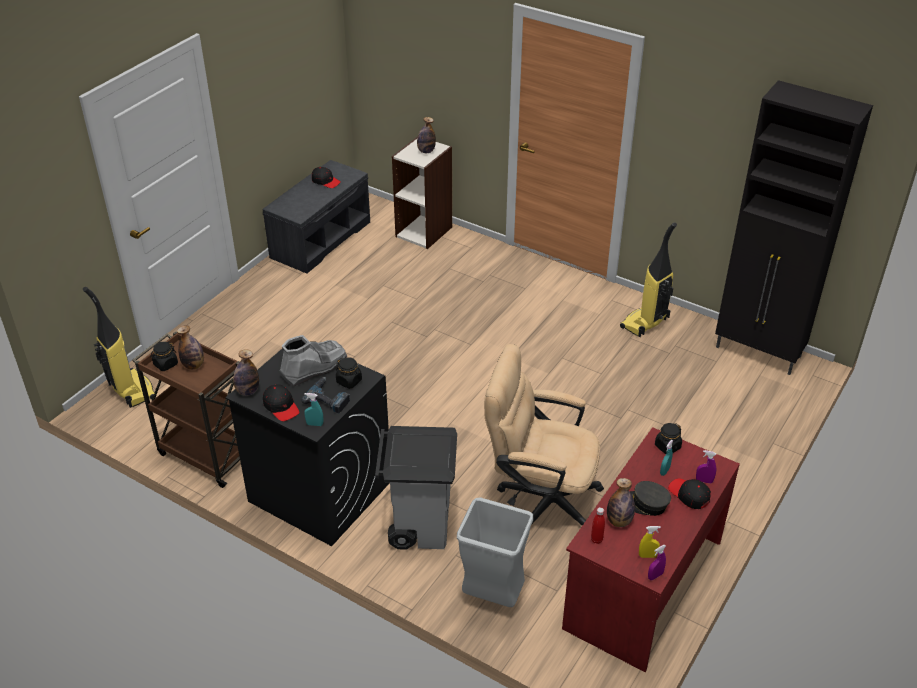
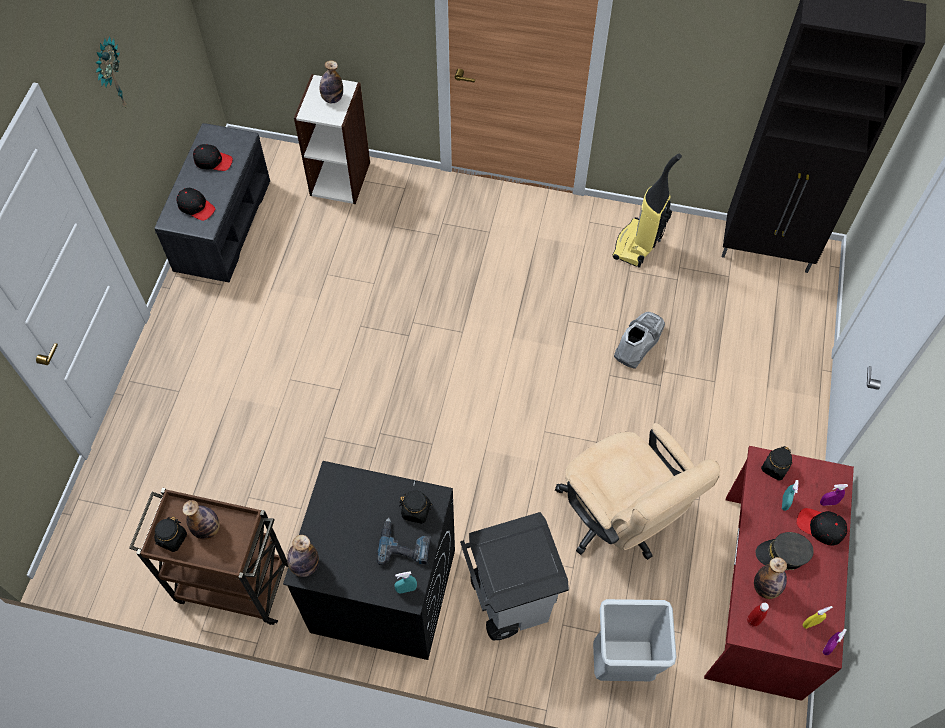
camera: 20 degrees left, 20 degrees up
(131, 390) = (98, 522): vacuum cleaner -> none
(259, 70) = (110, 76): none -> wall clock
(281, 406) = (355, 576): black cap -> black cap (196, 207)
(313, 367) = (366, 504): grey boot -> grey boot (638, 342)
(540, 498) = (619, 520): beige office chair -> beige office chair turned 120 degrees counterclockwise

